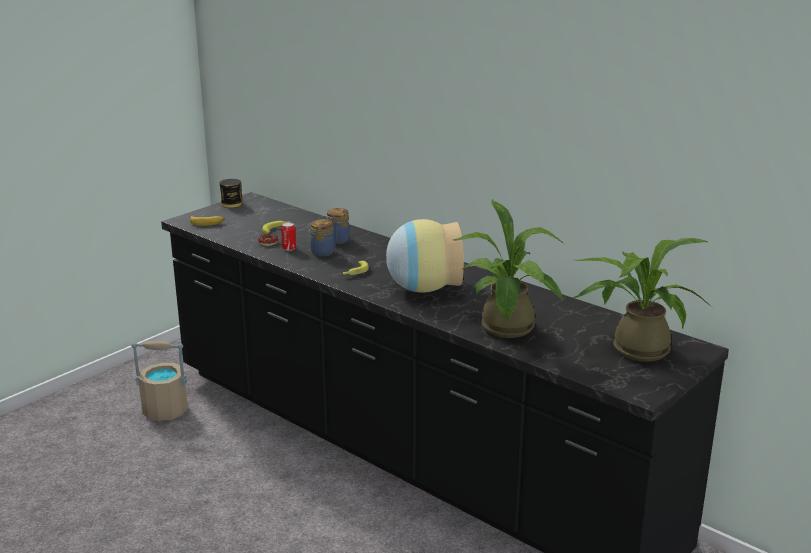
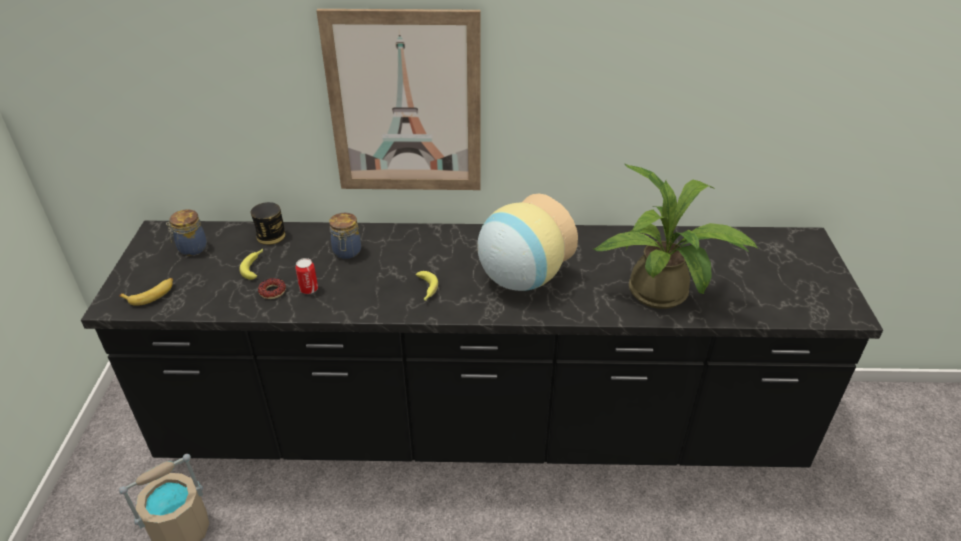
camera: 40 degrees left, 15 degrees up
(232, 204) = (145, 250): can -> can (271, 236)
(321, 252) = (353, 278): jar -> jar (191, 248)
(406, 138) = (405, 105): none -> picture
(634, 348) = (773, 262): potted plant -> none

